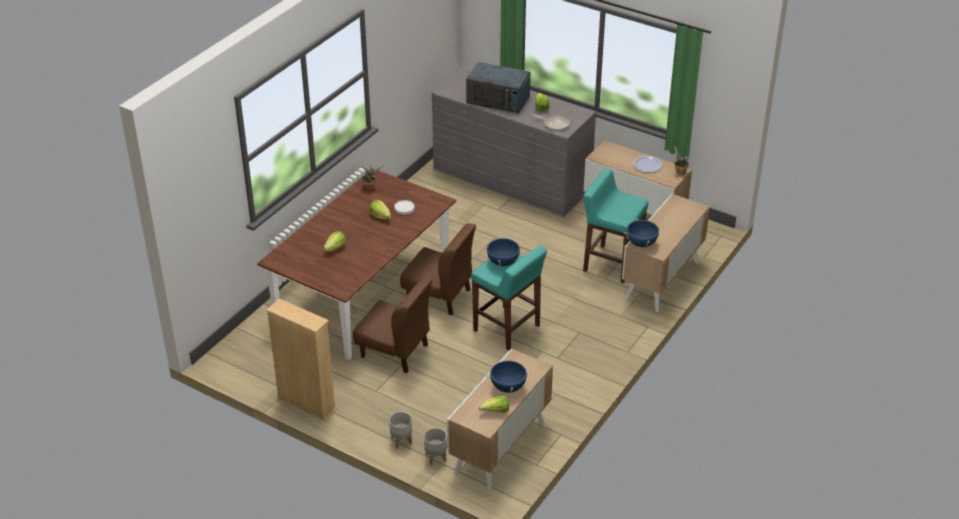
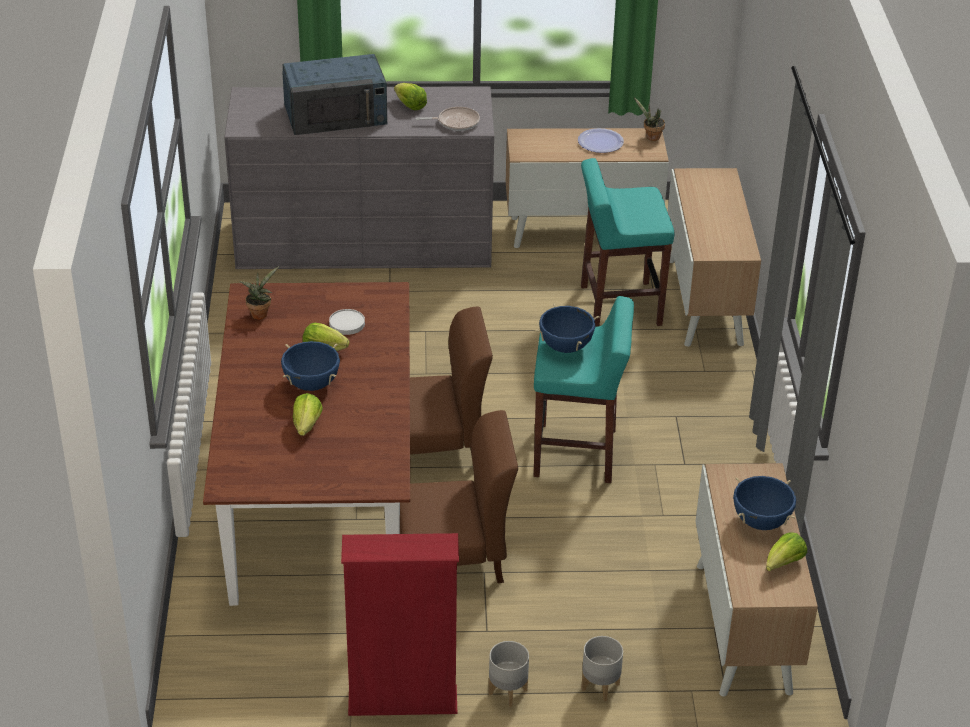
camera: 35 degrees left, 0 degrees up
(306, 403) = (402, 701): beige bookcase -> red bookcase
(436, 457) = (673, 685): grey planter -> grey planter (508, 691)
(641, 243) = (709, 248): blue cooking pot -> blue cooking pot (312, 384)

